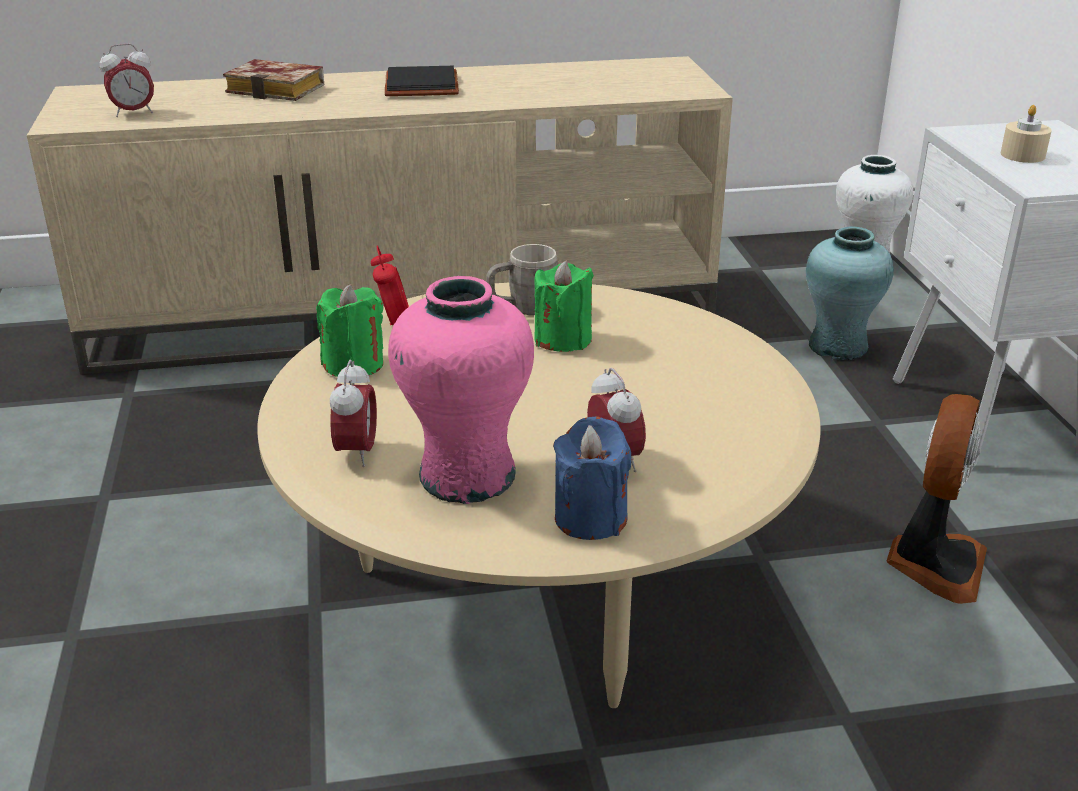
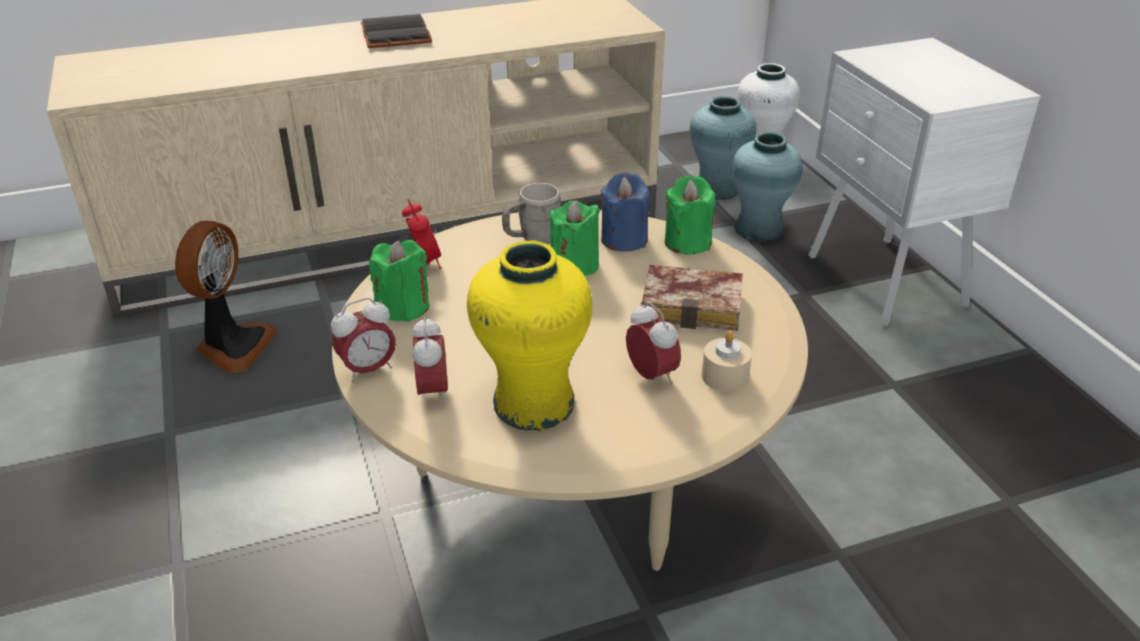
camera: 10 degrees left, 5 degrees up
(133, 113) = (141, 80): alarm clock -> alarm clock (368, 370)
(280, 89) = (269, 46): book -> book (696, 305)
(466, 475) = (533, 403): pink vase -> yellow vase
(590, 518) = (648, 432): blue candle -> blue candle (624, 239)
(705, 327) = (687, 242): none -> green candle
(798, 299) = (717, 189): none -> turquoise vase
(934, 563) = (875, 412): fan -> fan (233, 346)
(1022, 155) = (916, 73): beige candle -> beige candle (725, 376)

